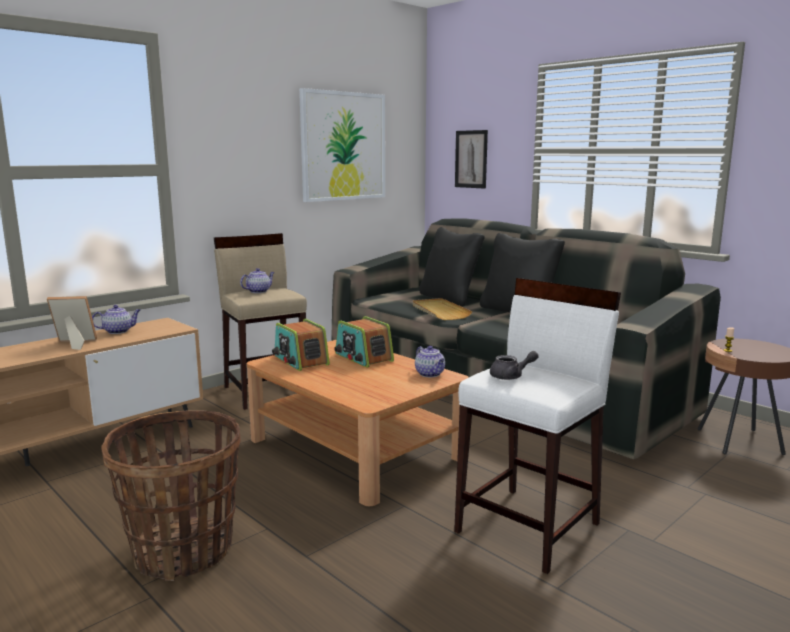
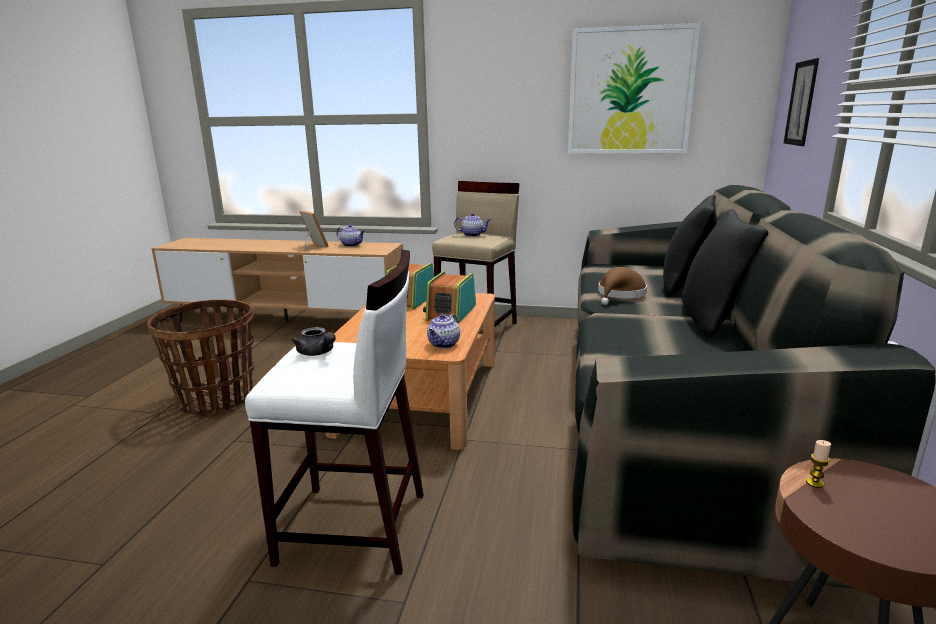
camera: 55 degrees right, 5 degrees up
(439, 311) = (620, 294): beige tray -> brown hat

